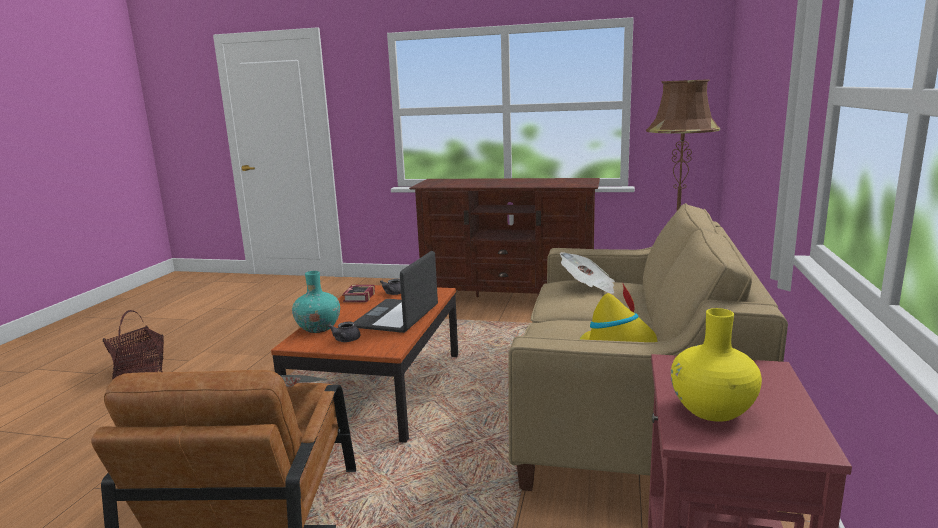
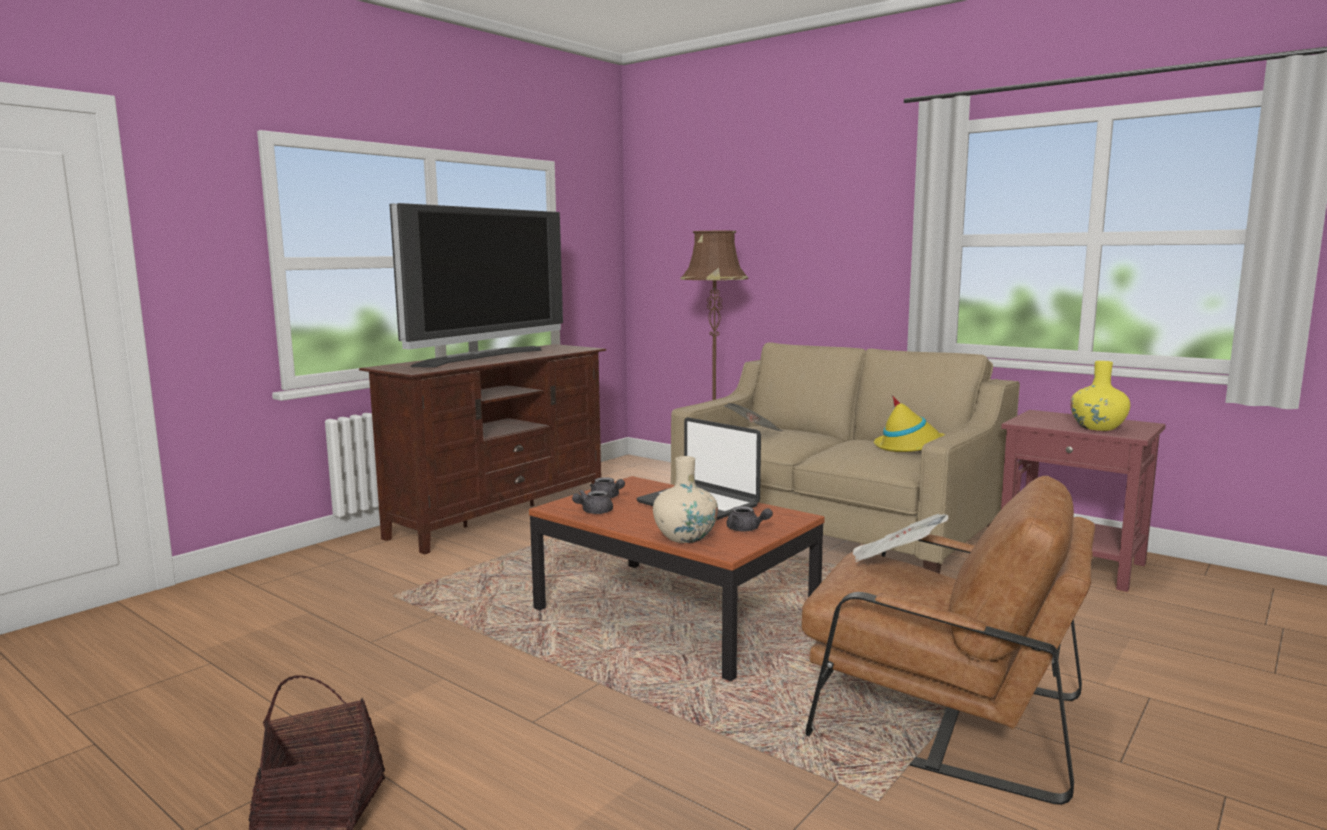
camera: 65 degrees left, 5 degrees down
(318, 328) = (685, 537): turquoise vase -> beige vase
(358, 297) = (593, 512): book -> grey teapot
(500, 181) = (481, 357): none -> television

